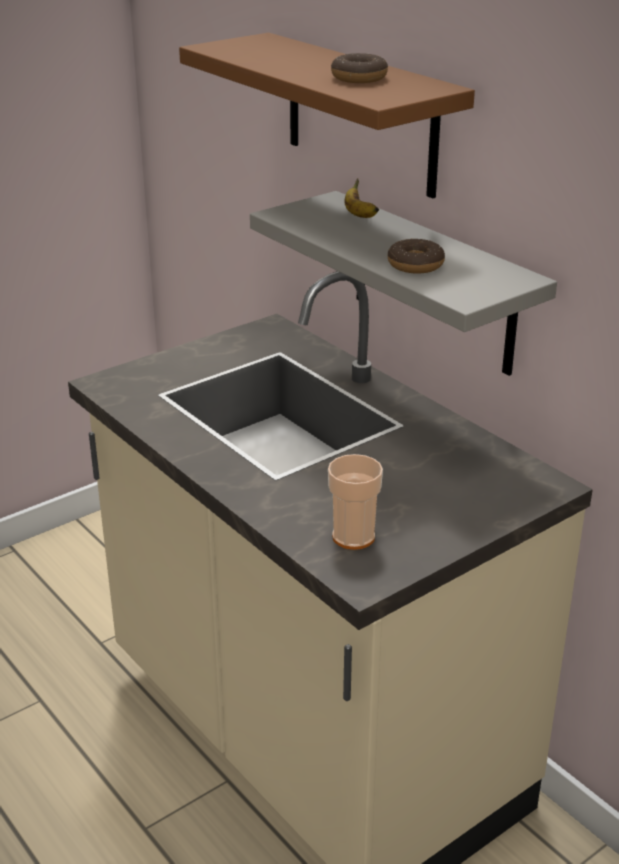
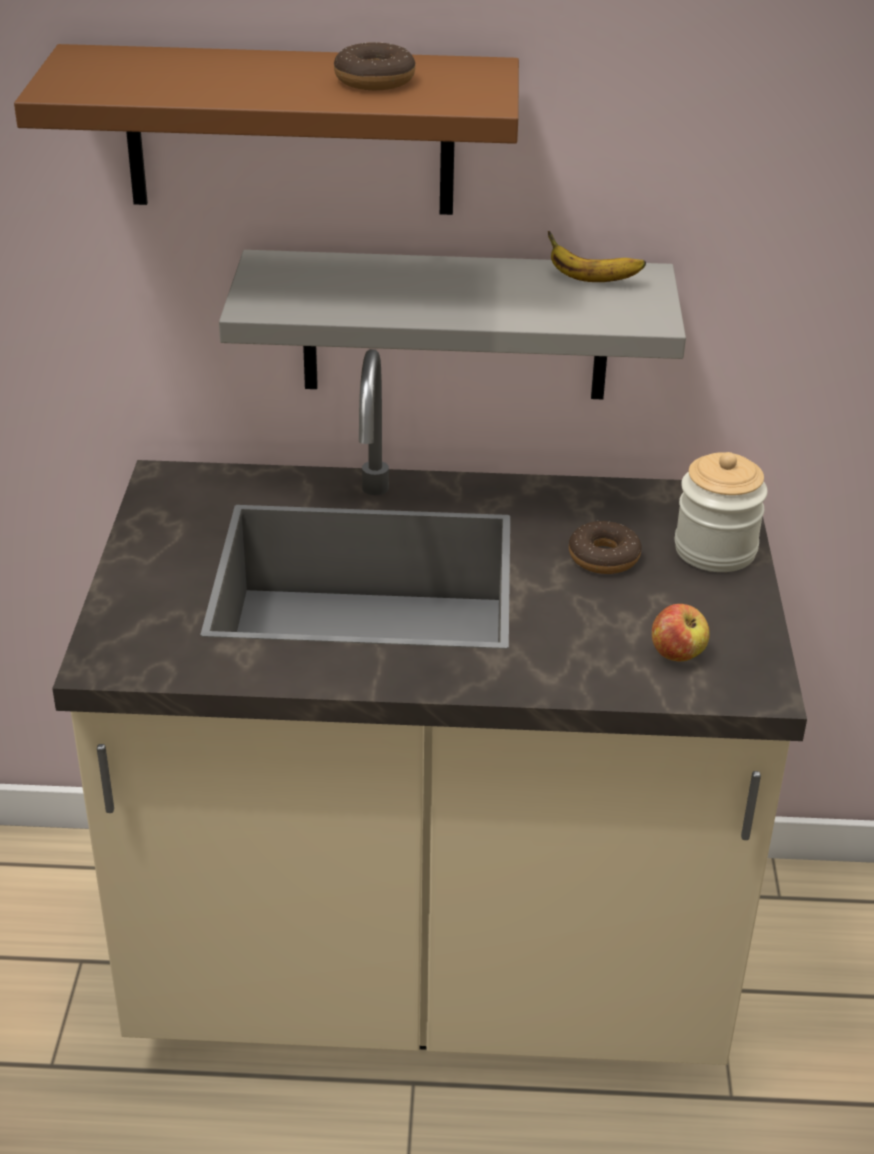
camera: 50 degrees left, 5 degrees up
(353, 537) = (677, 655): cup -> apple
(359, 214) = (342, 269): banana -> banana (591, 279)
(415, 265) = (530, 304): donut -> donut (604, 557)
(486, 505) = (715, 550): none -> jar

